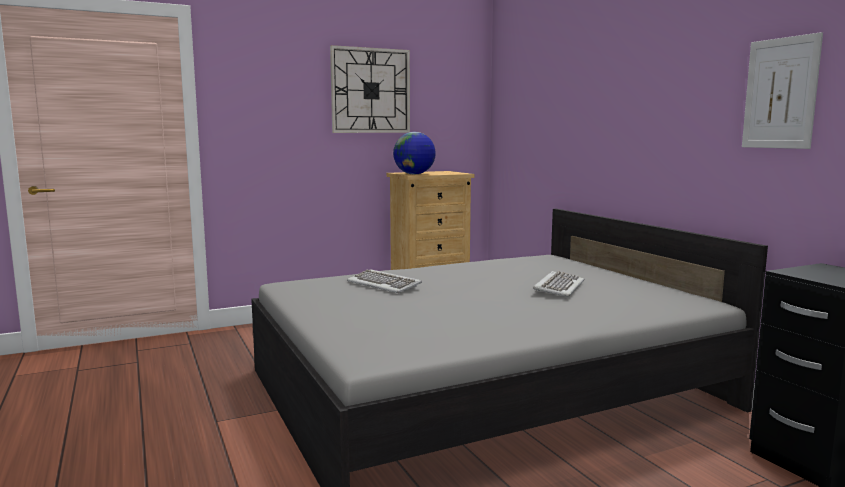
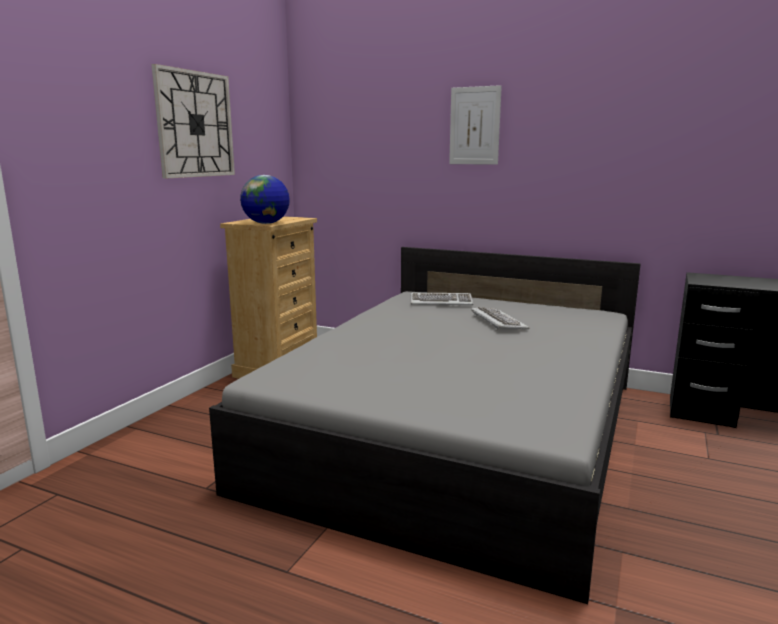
camera: 40 degrees left, 5 degrees up
(384, 284) = (363, 353): keyboard -> keyboard (441, 302)
(780, 93) = (648, 146): picture -> picture (474, 126)

